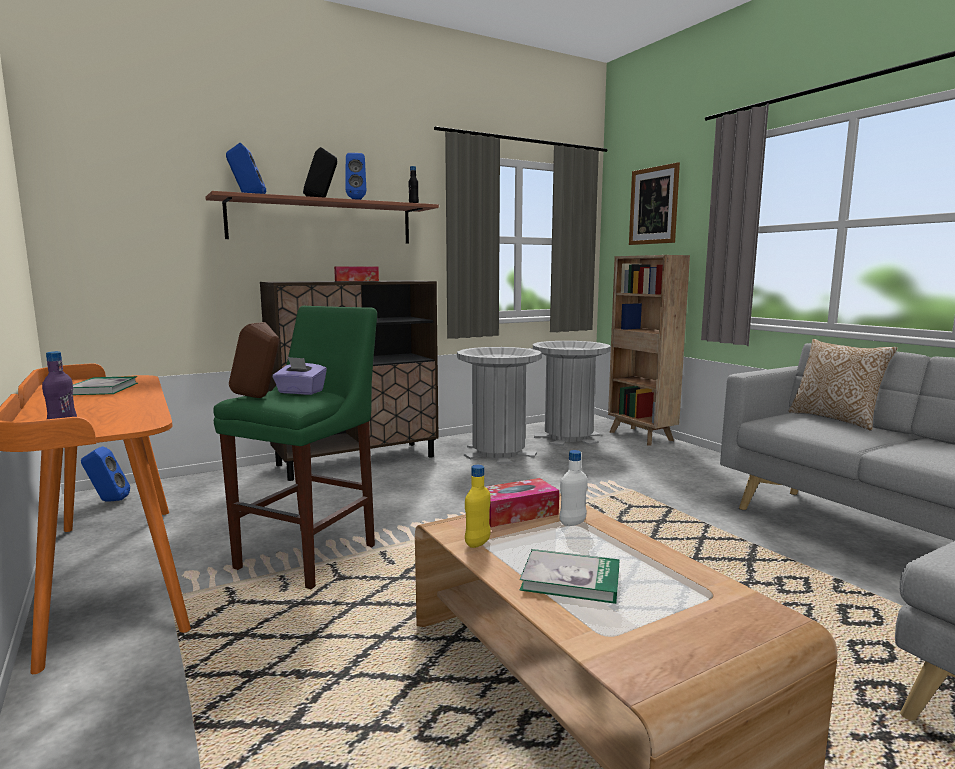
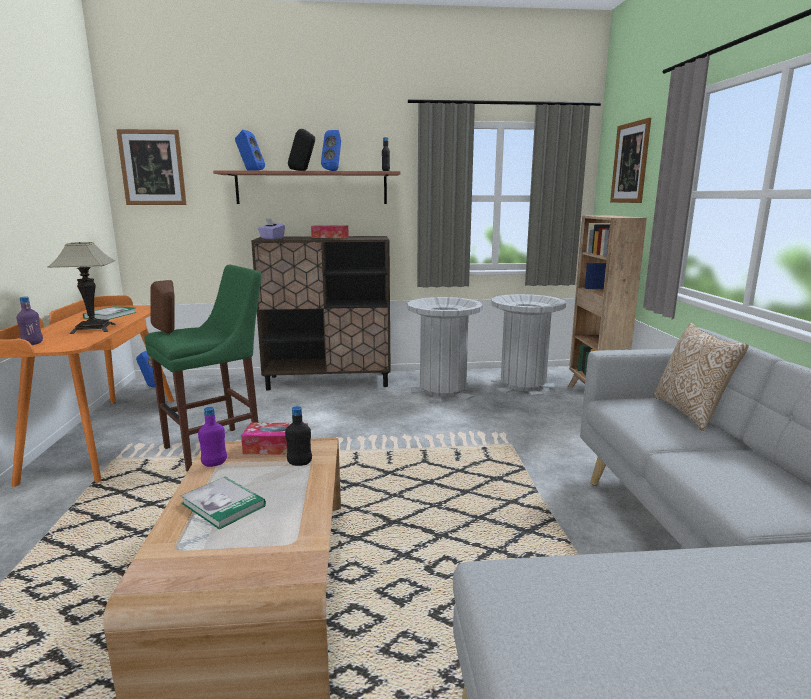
camera: 25 degrees right, 5 degrees up
(99, 185) = (152, 167): none -> picture
(120, 404) = (93, 329): none -> table lamp
(300, 392) = (201, 331): purple tissue box -> purple tissue box (271, 238)
(477, 543) = (214, 464): yellow bottle -> purple bottle
(572, 523) = (299, 463): white bottle -> black bottle

